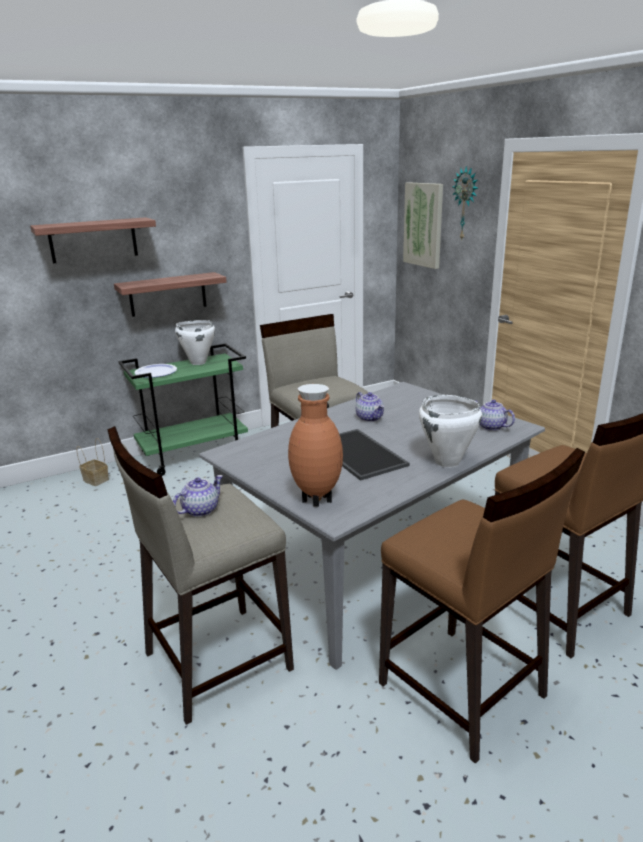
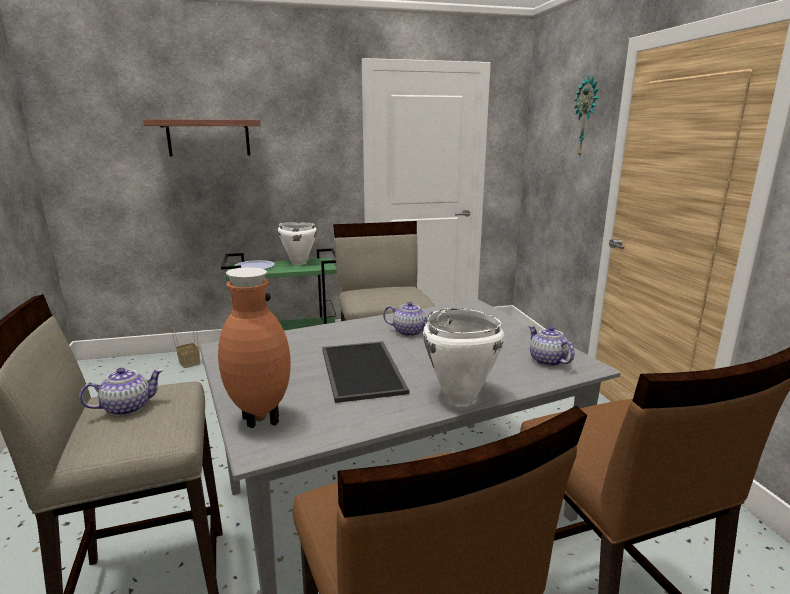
camera: 15 degrees right, 5 degrees down
(168, 294) = (278, 195): shelf -> none
(370, 418) = (410, 332): teapot -> teapot turned 60 degrees counterclockwise
(423, 225) = (547, 144): picture -> none

